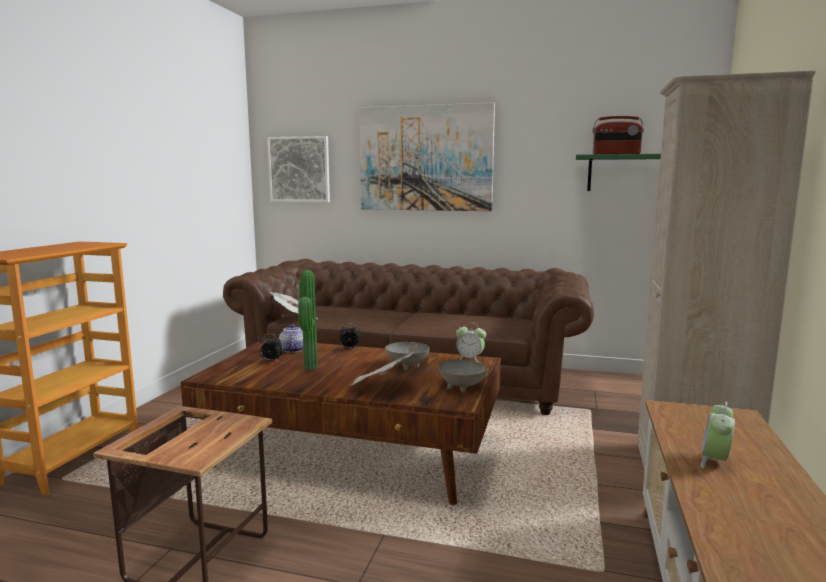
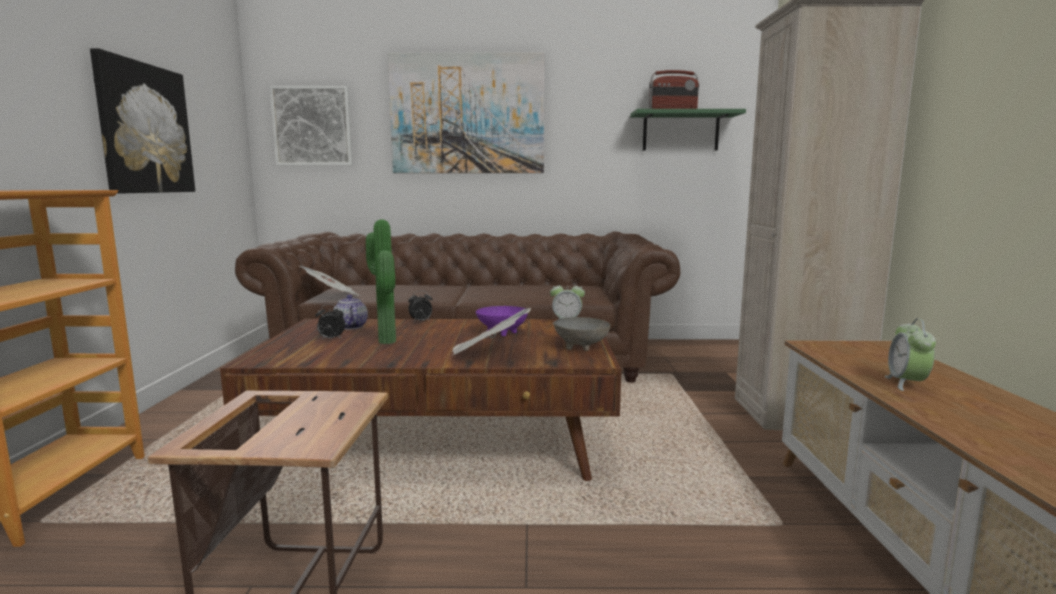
camera: 15 degrees left, 0 degrees up
(162, 185) = (144, 129): none -> picture
(408, 365) = (503, 332): grey bowl -> purple bowl

